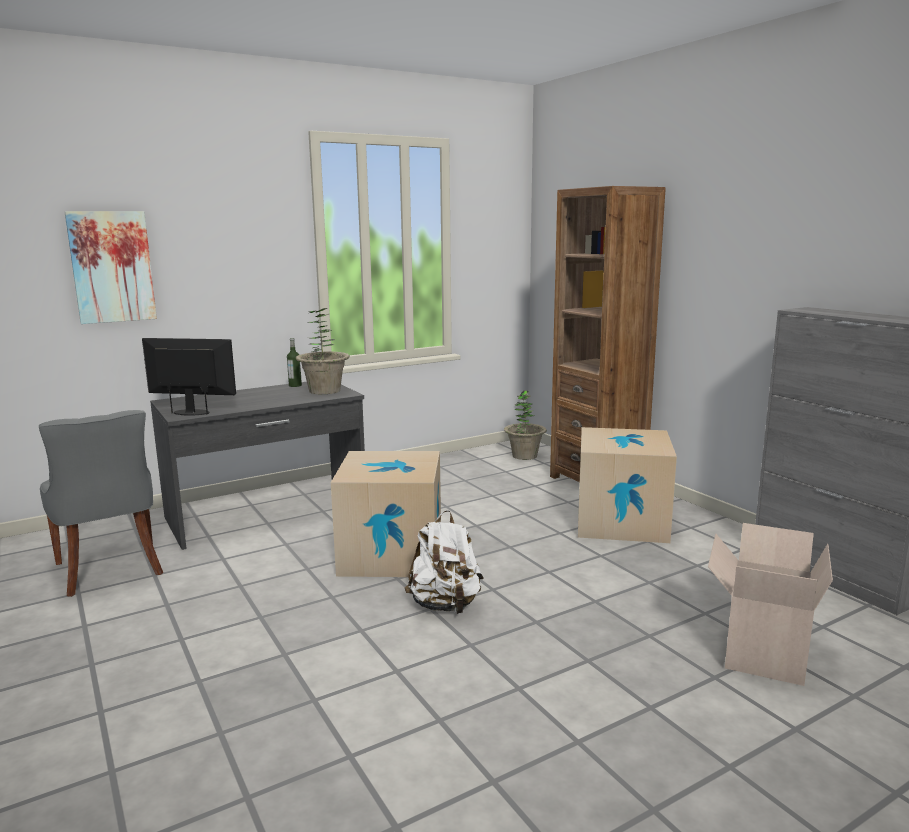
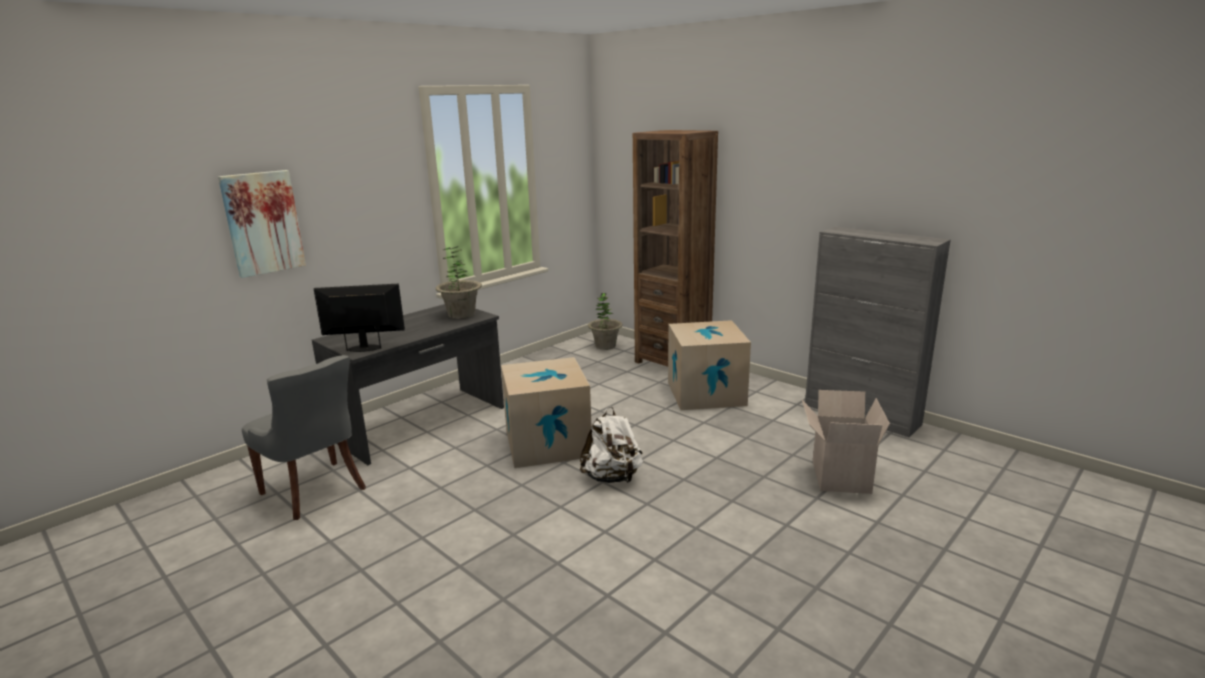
camera: 15 degrees left, 5 degrees up
(295, 385) = (430, 311): bottle -> none

